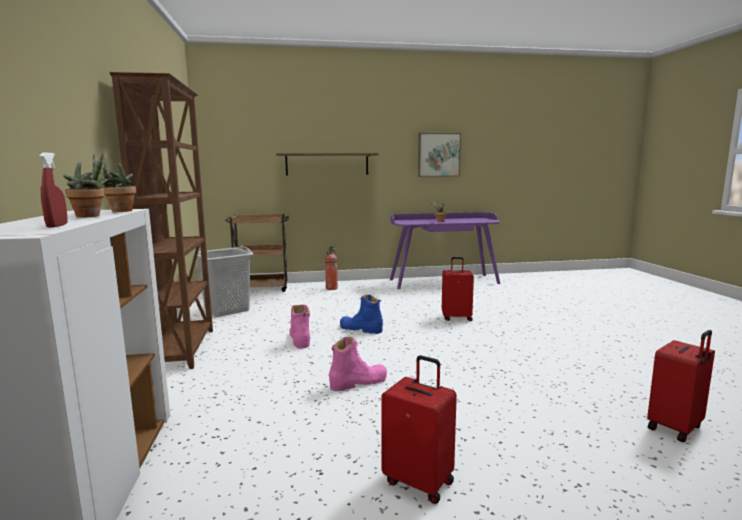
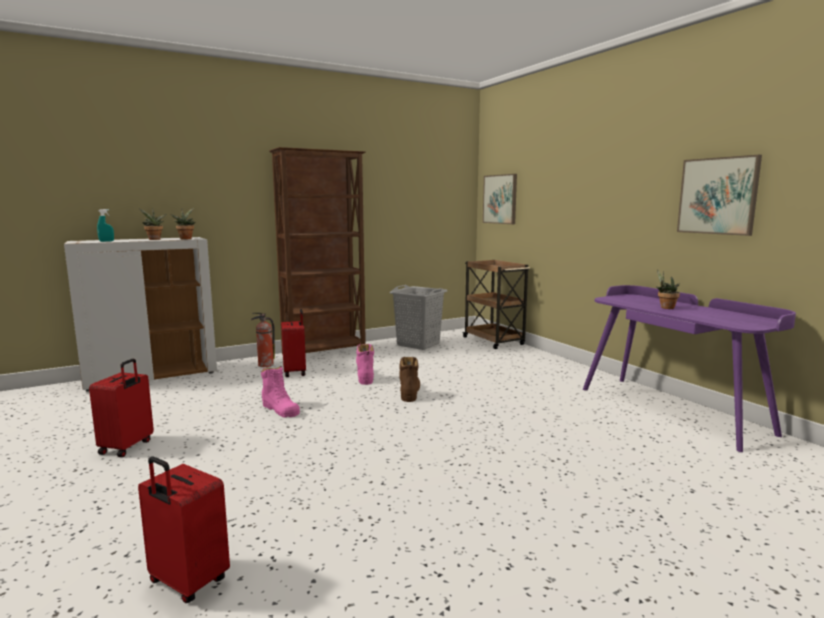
camera: 70 degrees right, 0 degrees up
(57, 226) = (106, 241): red spray bottle -> turquoise spray bottle
(234, 156) = (500, 199): none -> picture
(299, 339) = (365, 377): pink boot -> pink boot turned 60 degrees counterclockwise
(327, 164) = (571, 209): shelf -> none
(332, 288) = (534, 362): fire extinguisher -> fire extinguisher (265, 365)
(361, 329) = (410, 393): blue boot -> brown boot
(456, 317) = (497, 432): red suitcase -> red suitcase (295, 372)

